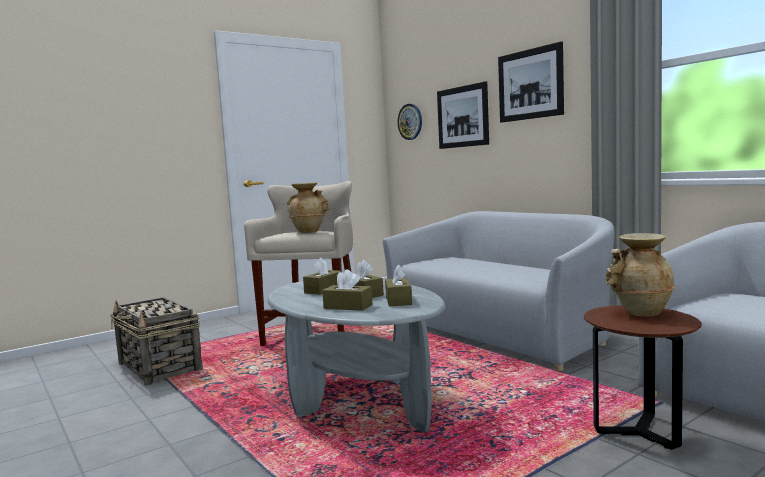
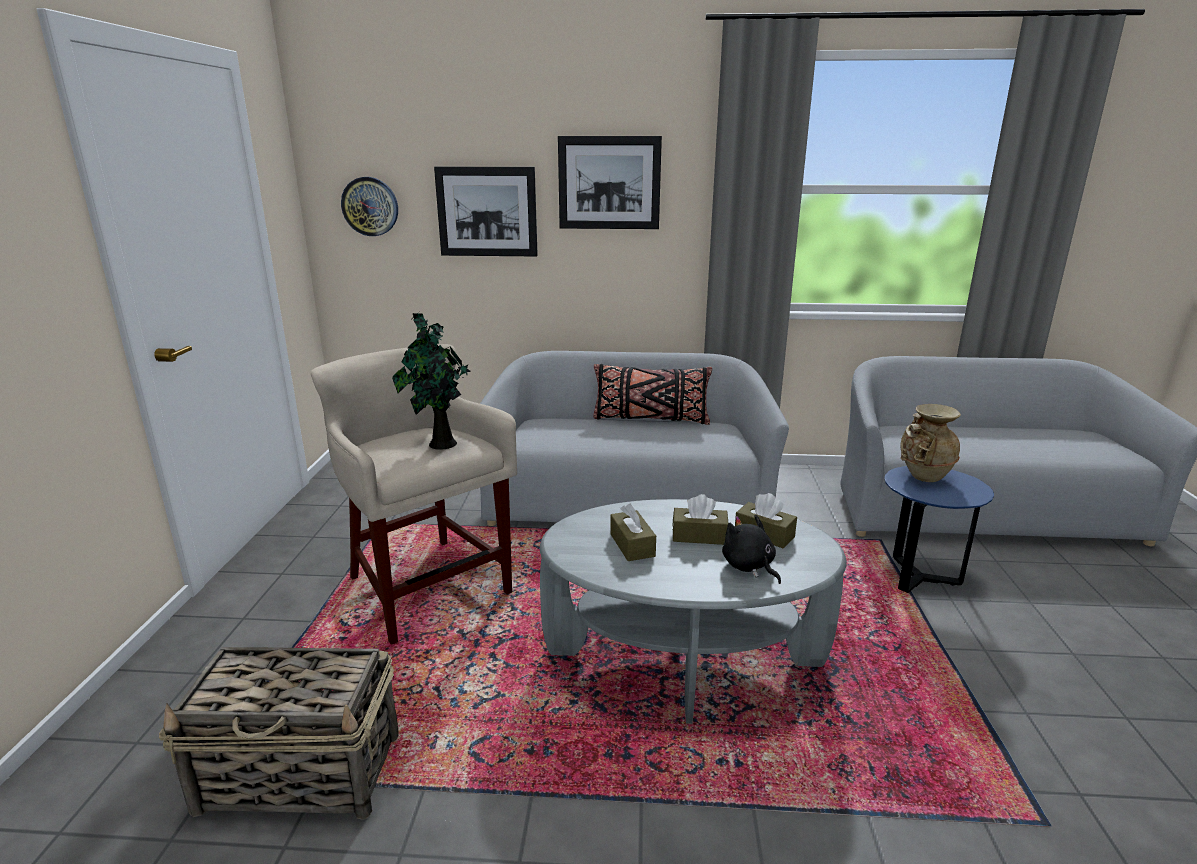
camera: 50 degrees left, 15 degrees up
(308, 231) = (440, 444): beige vase -> potted plant
(348, 306) = (749, 567): brown tissue box -> black plush toy
(523, 264) = (650, 419): none -> black pillow
(640, 433) = (919, 578): brown side table -> blue side table

